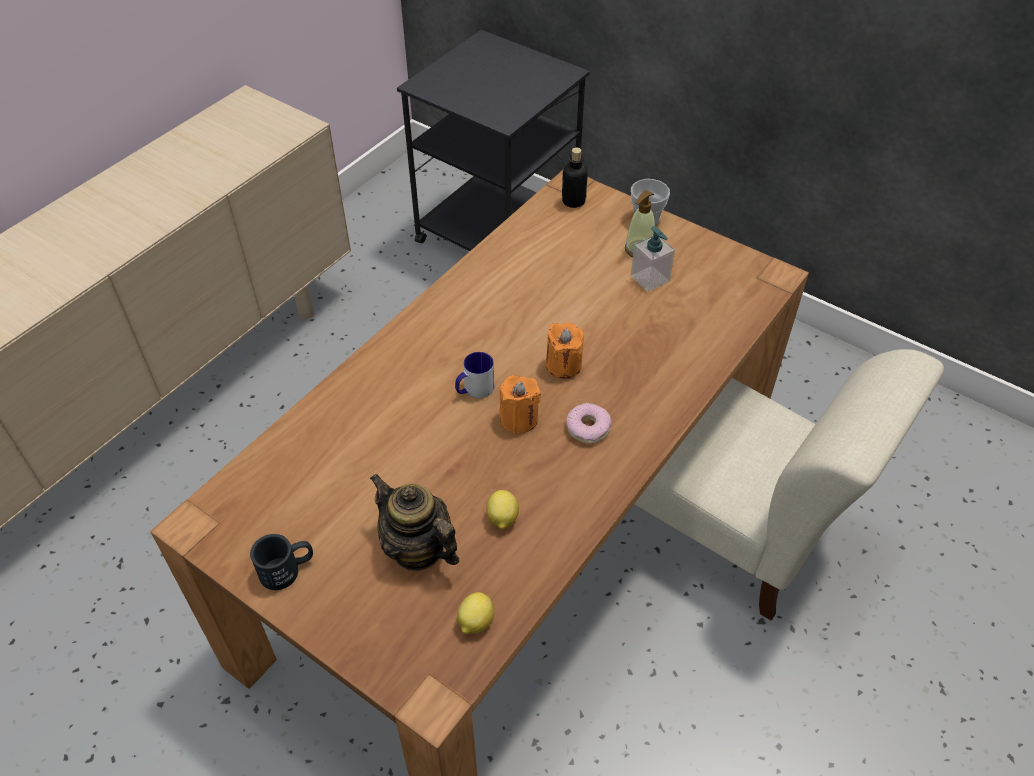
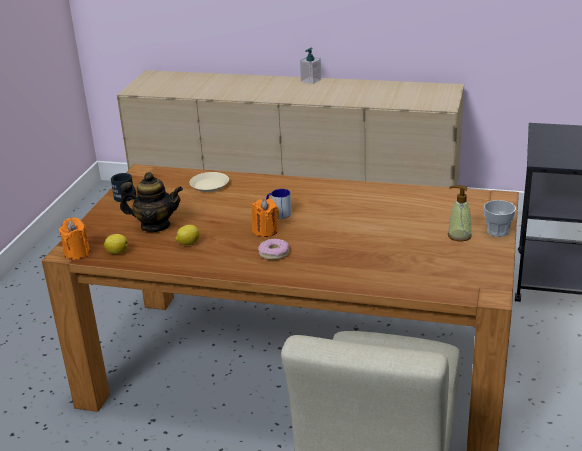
camera: 70 degrees right, 20 degrees down
(324, 445) = (209, 185): none -> beige plate
(417, 549) = (155, 226): teapot -> teapot turned 75 degrees clockwise
(563, 365) = (321, 234): orange candle -> orange candle (77, 253)
(573, 201) = (483, 202): bottle -> none
(650, 278) = (432, 246): soap dispenser -> soap dispenser (311, 80)

